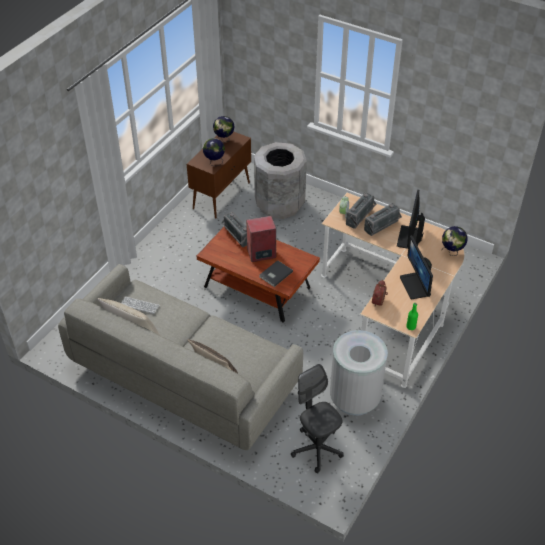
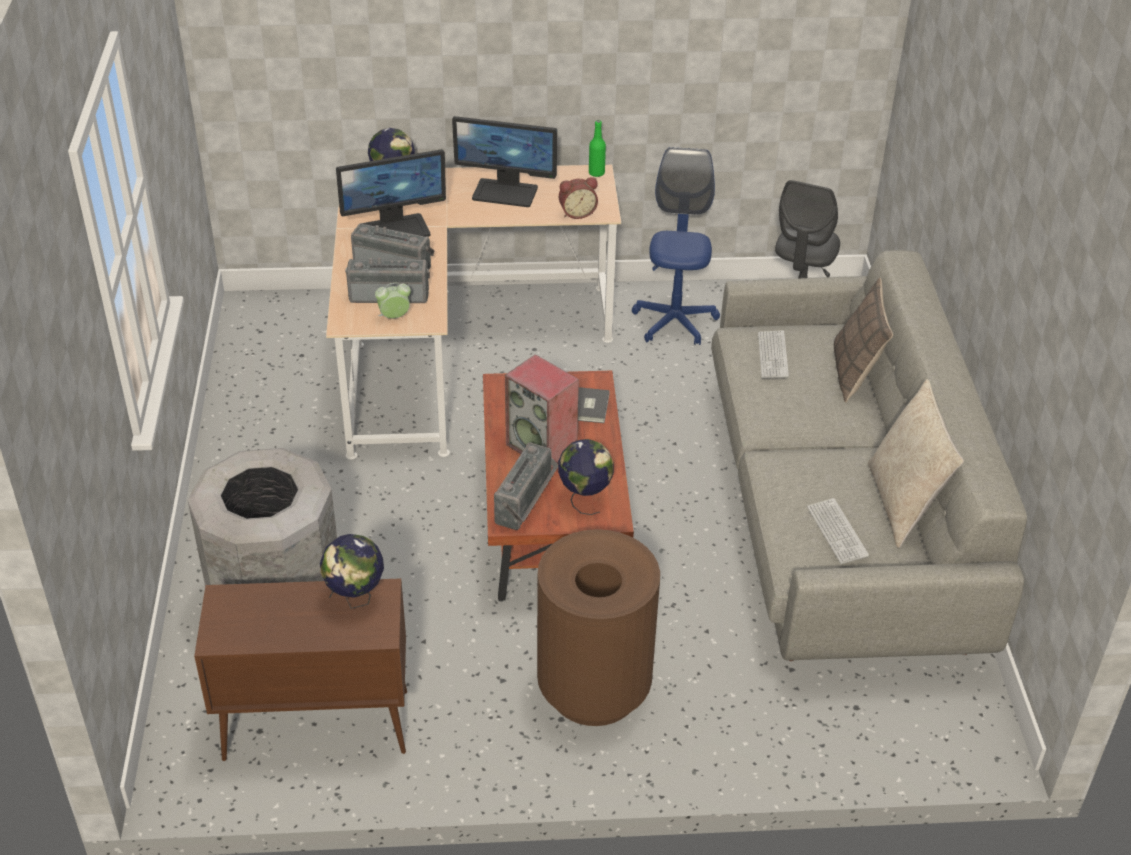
camera: 125 degrees left, 5 degrees down
(173, 260) = (594, 689): none -> brown trash can
(224, 140) = (249, 627): globe -> globe (584, 498)
(251, 351) = (772, 355): none -> keyboard
(354, 399) = (674, 322): grey trash can -> blue office chair
(416, 286) = (505, 192): monitor -> monitor turned 60 degrees clockwise

